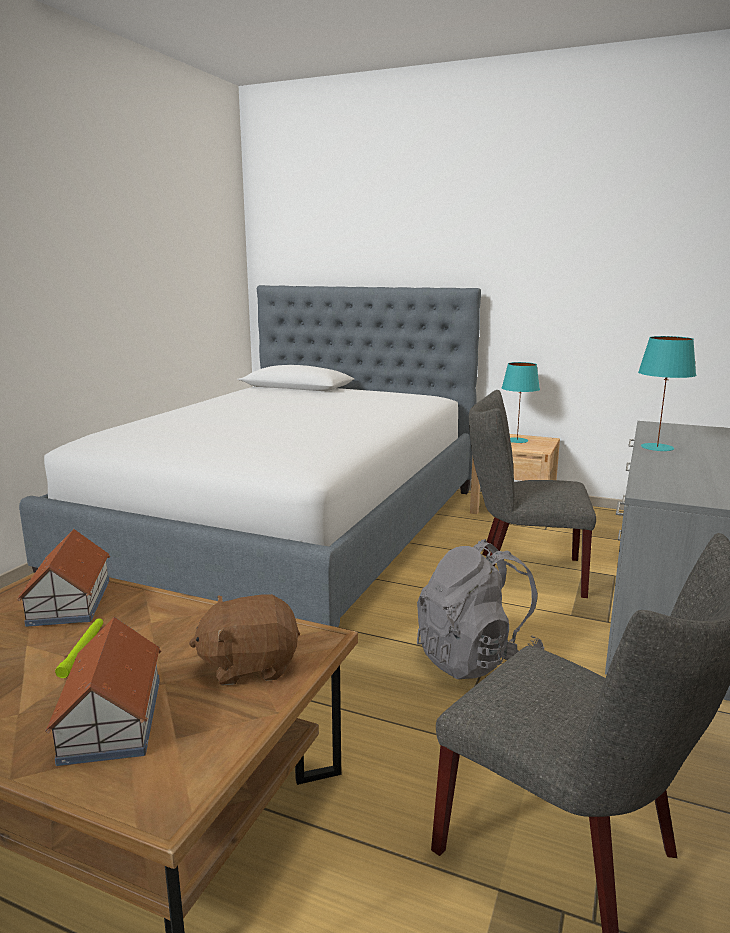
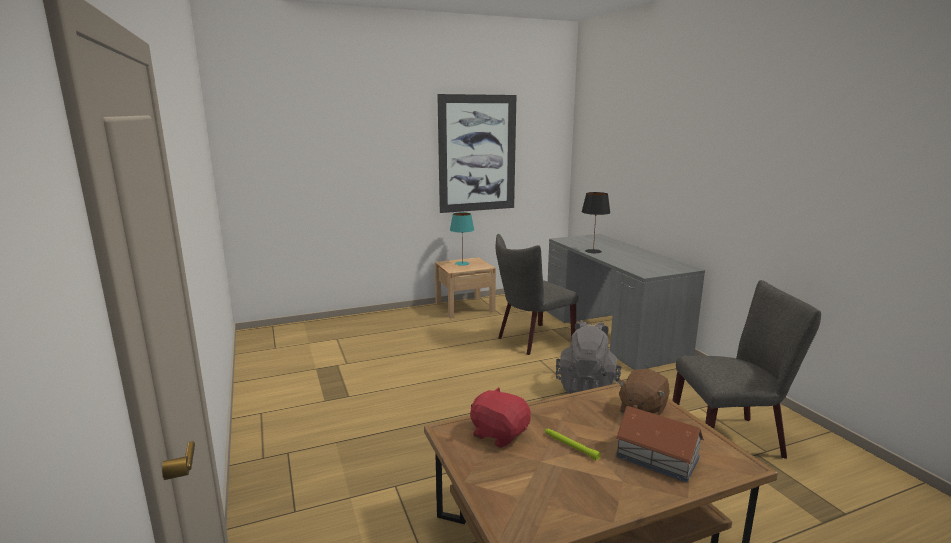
camera: 45 degrees left, 0 degrees up
(69, 602) = (499, 434): toy house -> red plush toy
(290, 531) = (368, 366): bed -> none
(573, 274) = (477, 154): none -> picture
(657, 447) = (593, 251): turquoise table lamp -> black table lamp

